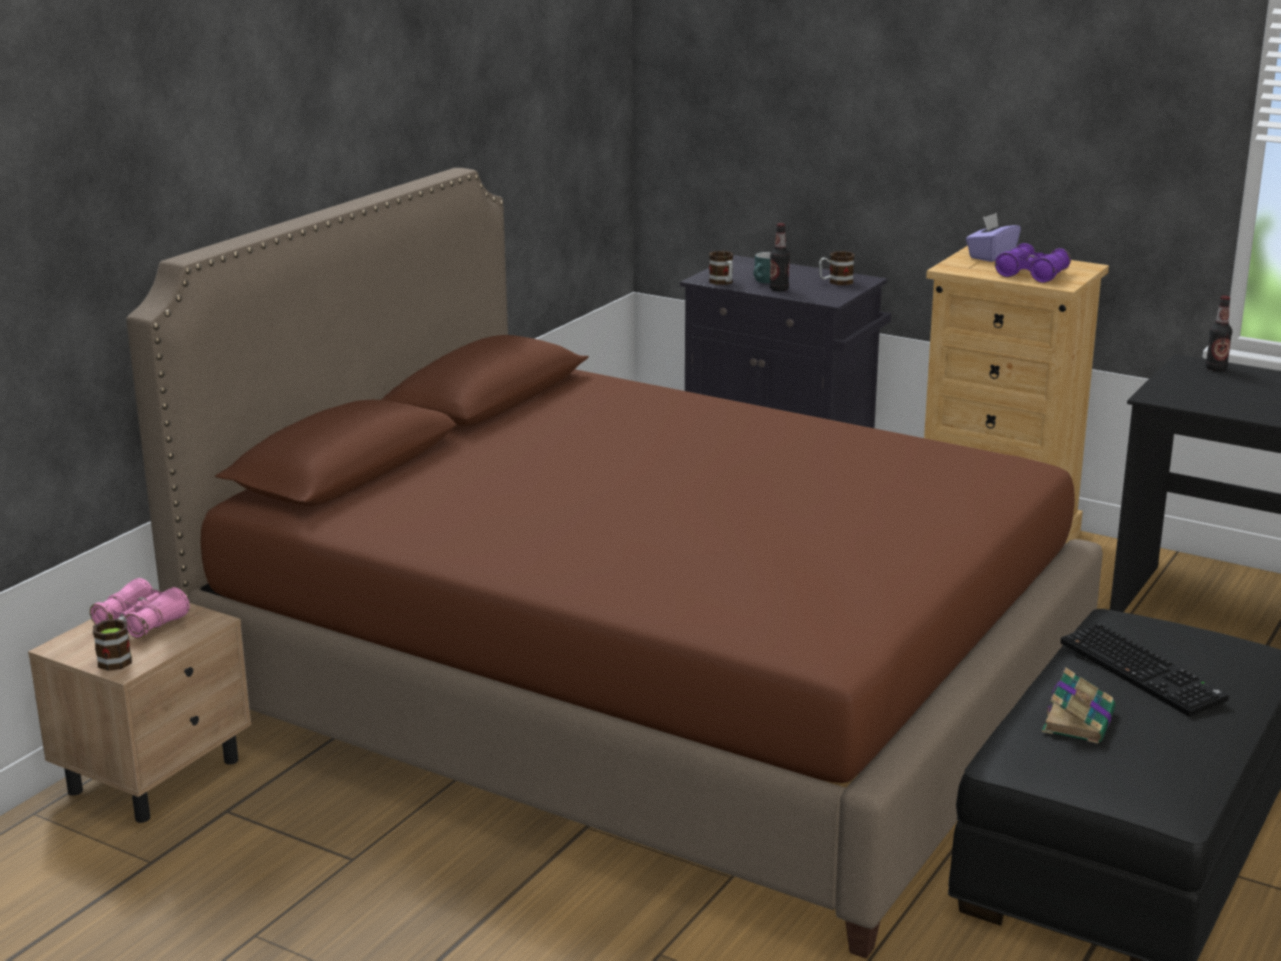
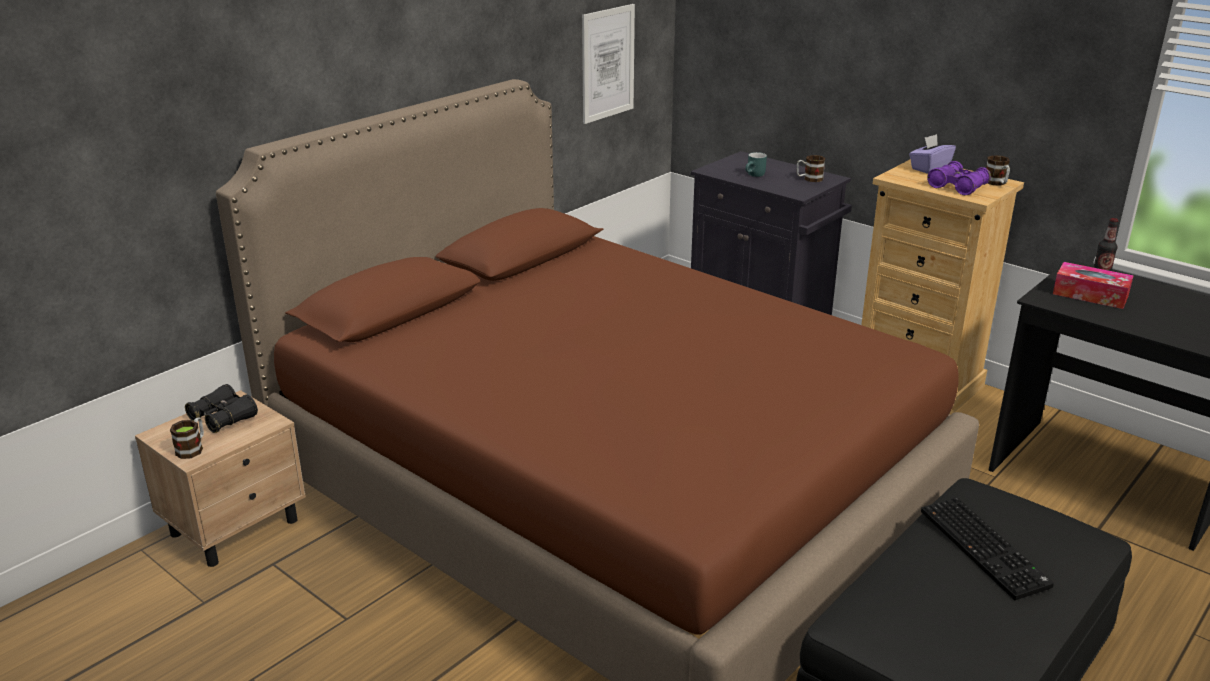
camera: 10 degrees right, 5 degrees up
(141, 622) = (223, 418): pink binoculars -> black binoculars
(558, 146) = (608, 63): none -> picture
(723, 283) = (722, 174): mug -> mug (997, 183)
(779, 289) = (763, 182): bottle -> none
(1078, 720) = (916, 593): book -> none
(1209, 388) = (1090, 295): none -> tissue box

